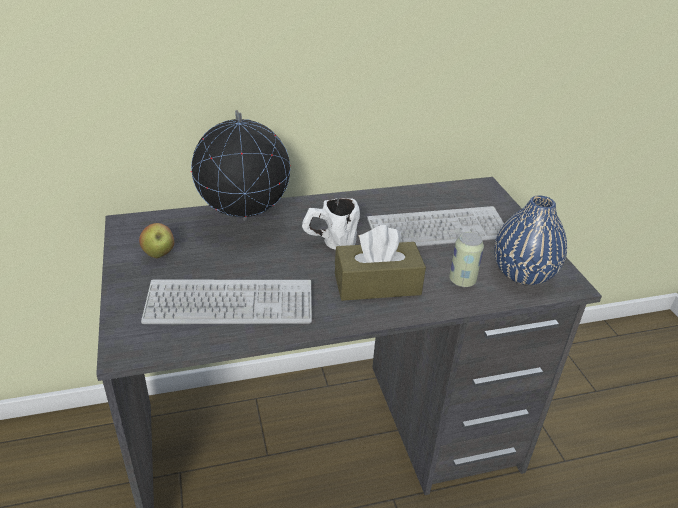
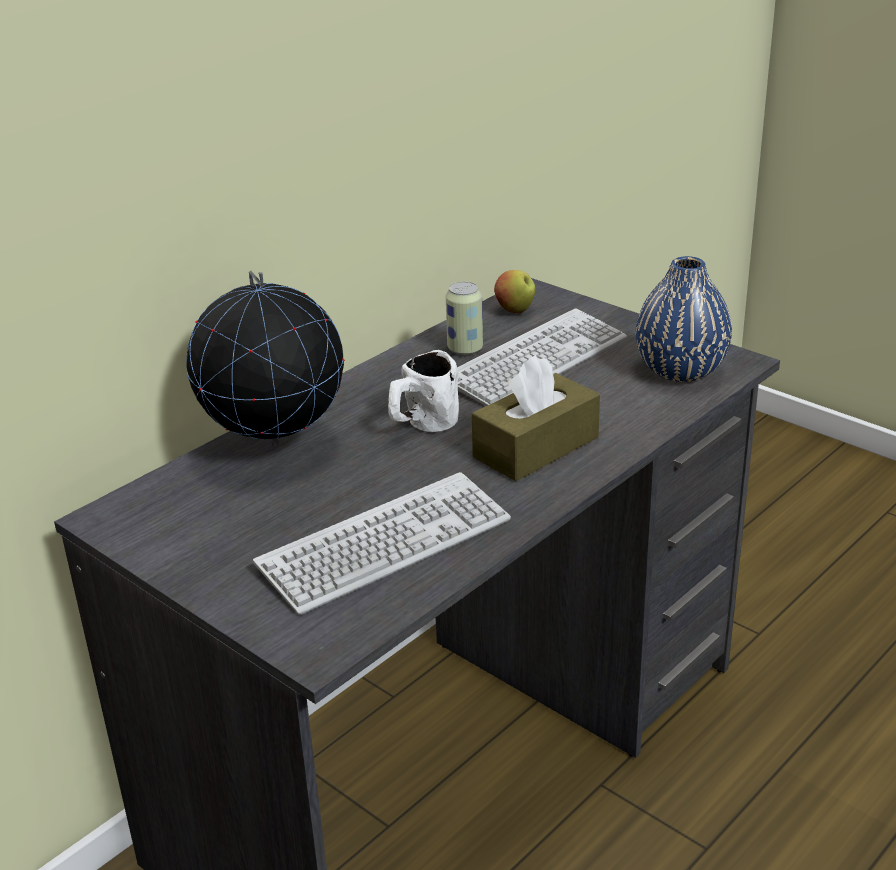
camera: 30 degrees left, 5 degrees down
(159, 254) = (209, 532): apple -> apple (515, 310)
(462, 280) = (625, 404): can -> can (465, 349)

